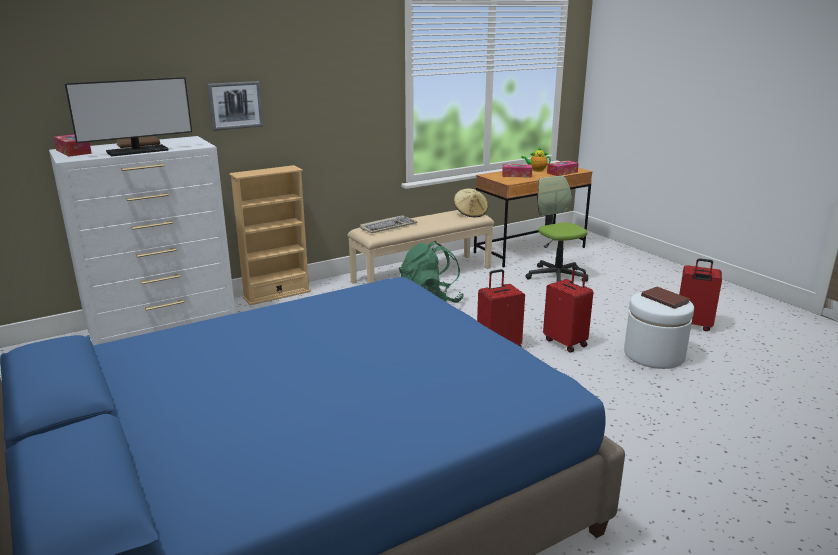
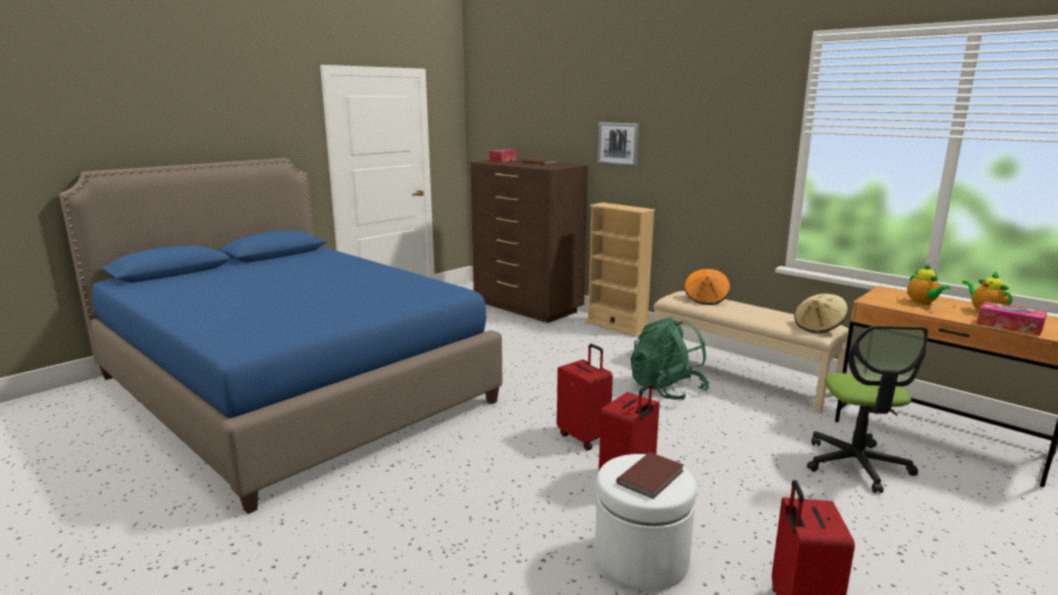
camera: 75 degrees right, 5 degrees down
(137, 151) = (516, 164): monitor -> none
(163, 327) = (527, 307): white dresser -> brown dresser
(388, 226) = (706, 299): keyboard -> orange hat
(516, 175) = (923, 302): tissue box -> teapot
(556, 276) = (856, 465): office chair -> office chair turned 135 degrees clockwise

